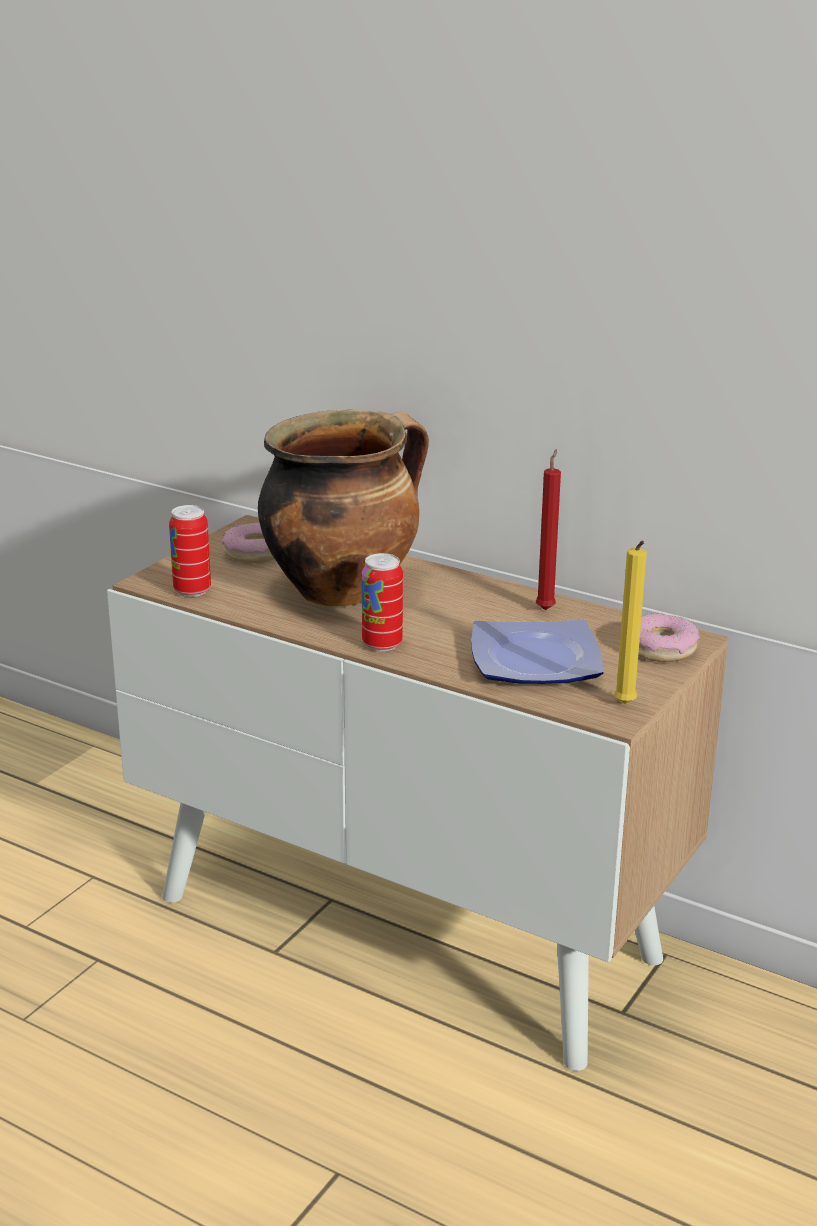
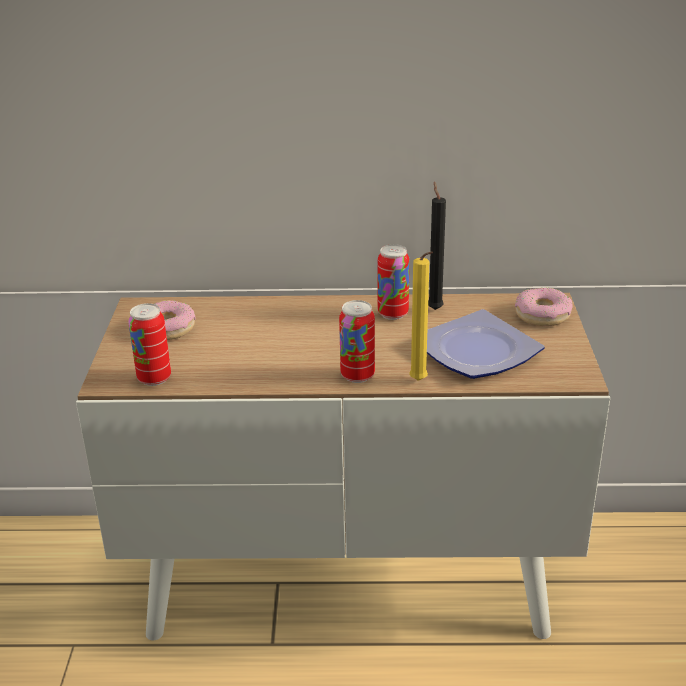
camera: 30 degrees left, 5 degrees up
(342, 589) = (273, 338): cooking pot -> none
(493, 601) = (393, 314): none -> can
(546, 608) = (434, 308): red candle -> black candle
(625, 706) = (575, 367): yellow candle -> yellow candle (420, 382)

